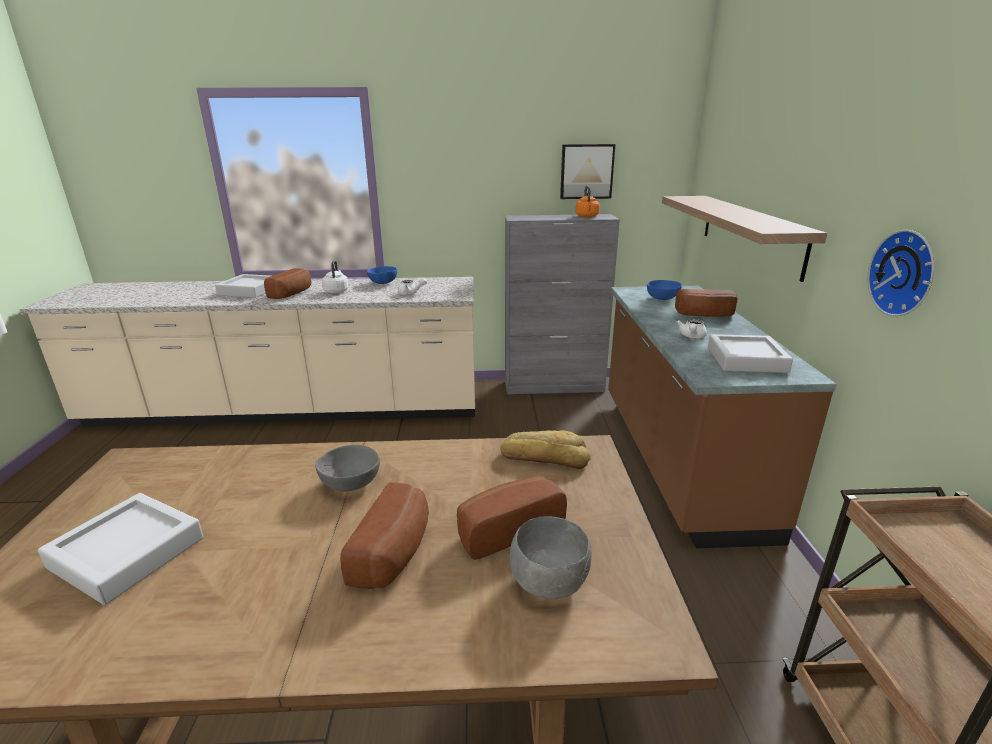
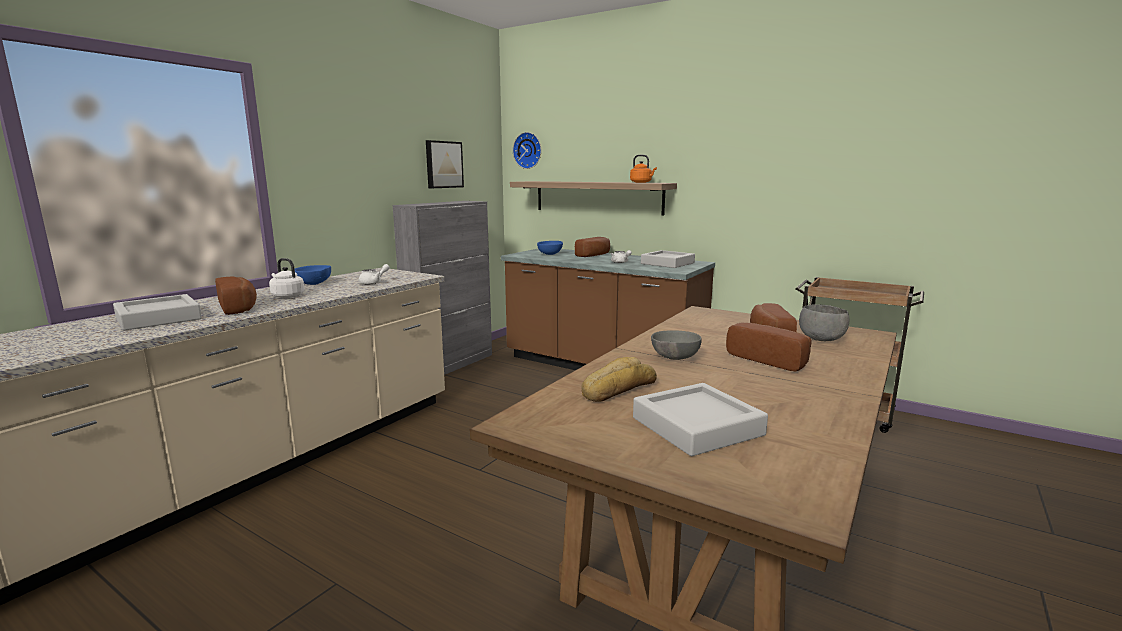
camera: 55 degrees left, 10 degrees down
(545, 457) = (700, 319): bread -> bread (617, 389)
(587, 216) = (458, 201): orange kettle -> orange kettle (642, 182)
(905, 273) = (743, 191): wall clock -> wall clock (528, 150)

